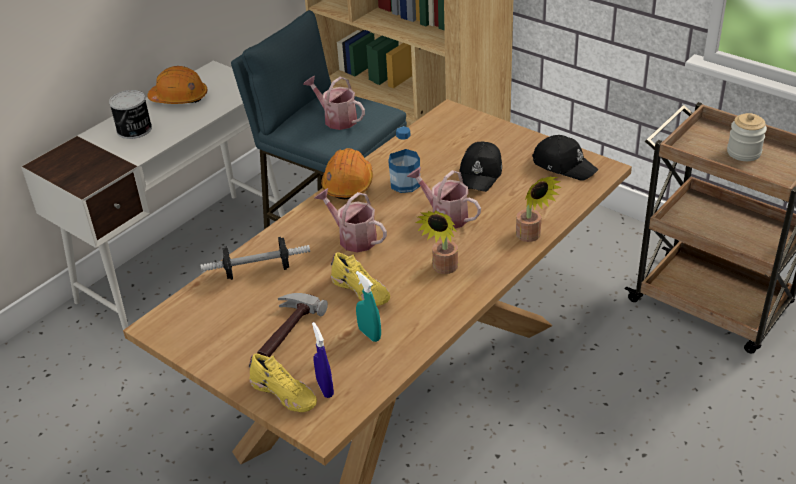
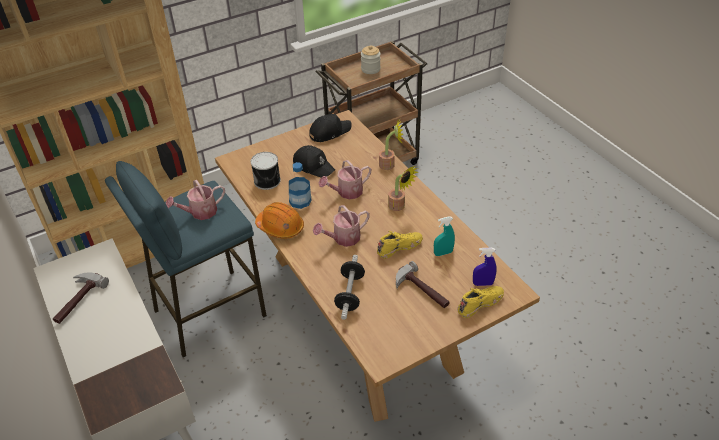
camera: 70 degrees left, 5 degrees up
(134, 130) = (102, 339): can -> can (268, 181)
(179, 98) = (77, 300): orange hard hat -> hammer

